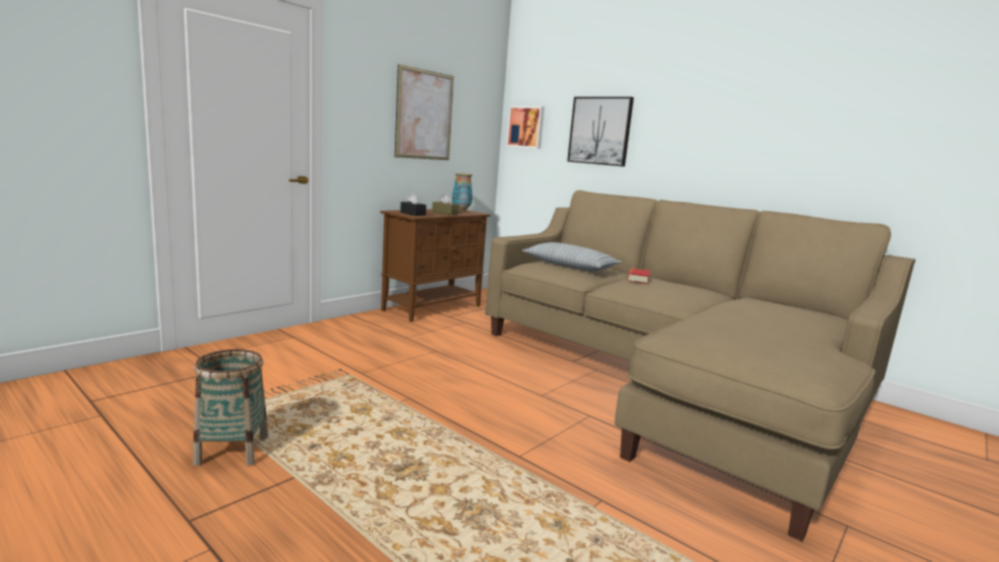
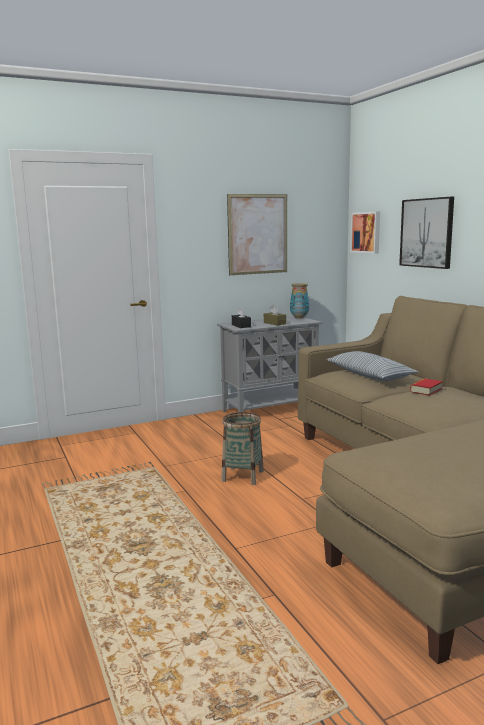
camera: 25 degrees right, 0 degrees up
(232, 450) = (36, 516): basket -> basket (242, 476)
(433, 308) = (271, 410): brown cabinet -> grey cabinet

